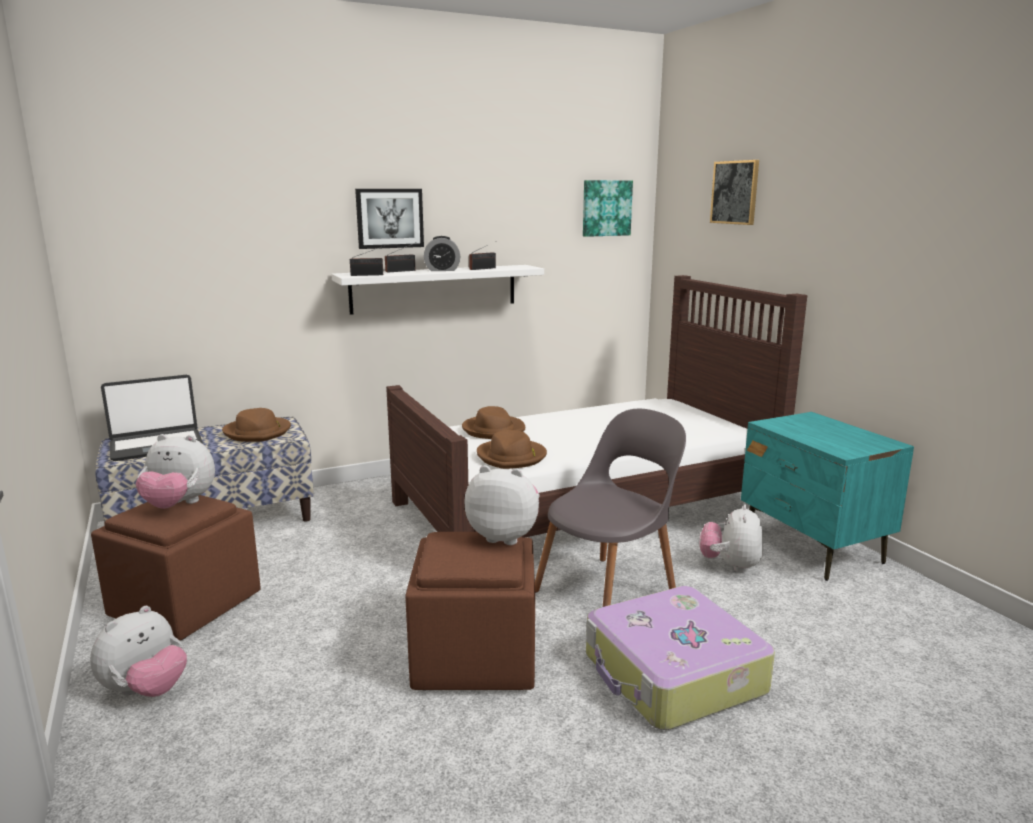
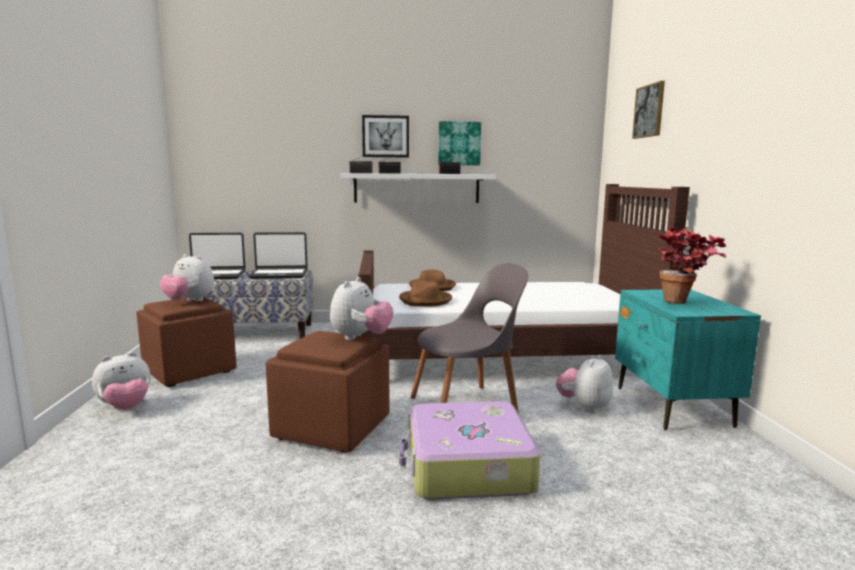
camera: 20 degrees right, 5 degrees down
(258, 432) = (279, 274): brown hat -> laptop
(442, 270) = (419, 173): alarm clock -> none
(504, 536) = (361, 338): plush toy -> plush toy turned 75 degrees clockwise
(606, 208) = (558, 133): picture -> picture (459, 143)
(830, 437) = (683, 303): none -> potted plant

